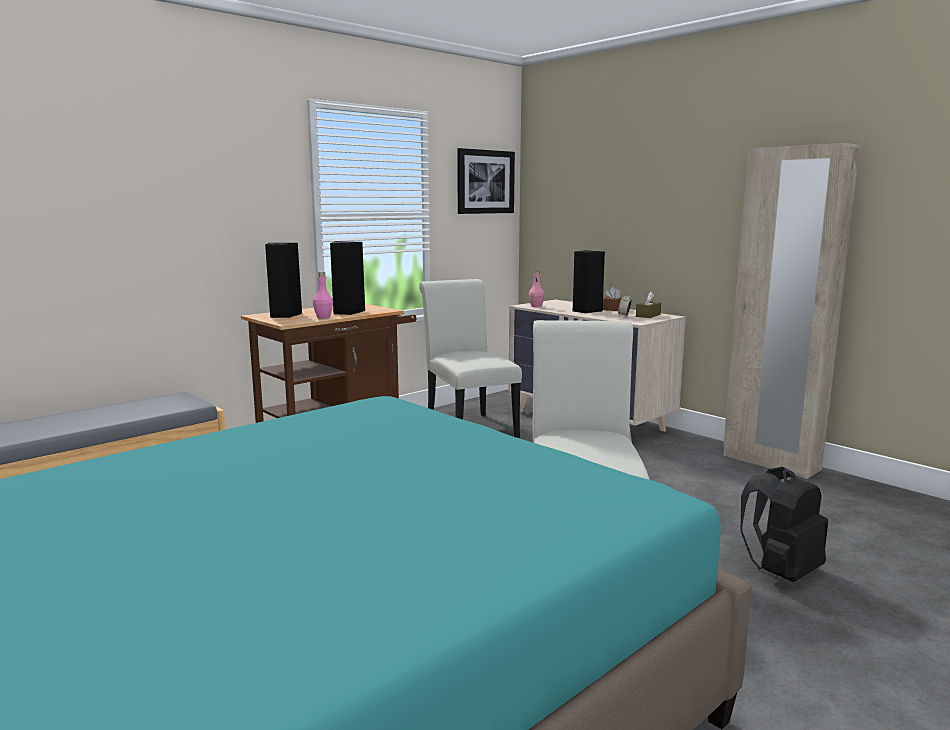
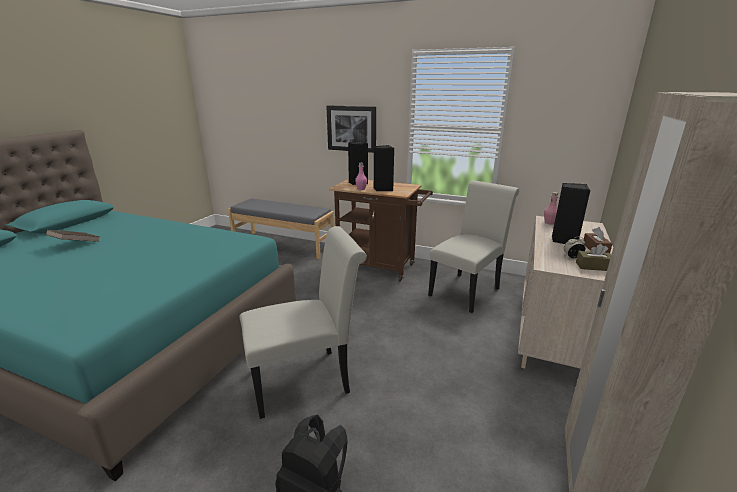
camera: 65 degrees right, 10 degrees up
(130, 539) = (76, 244): none -> brown book
(485, 182) = (575, 105): picture -> picture (351, 128)

